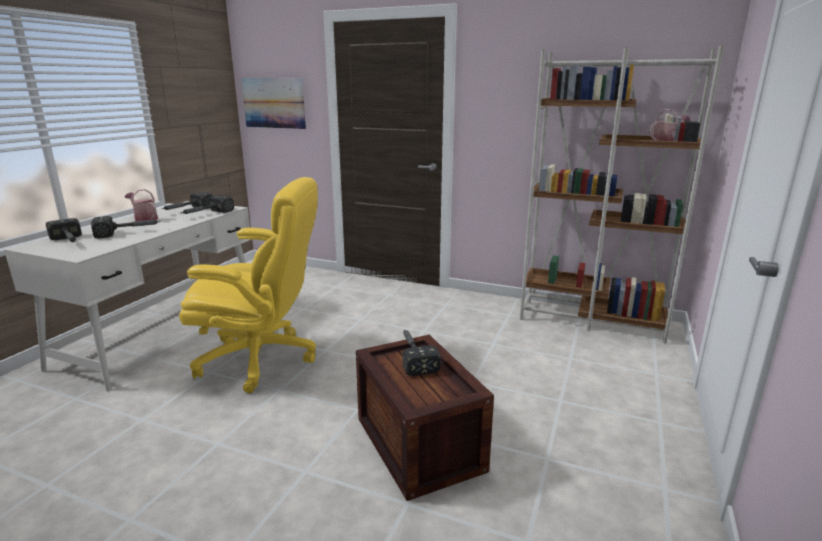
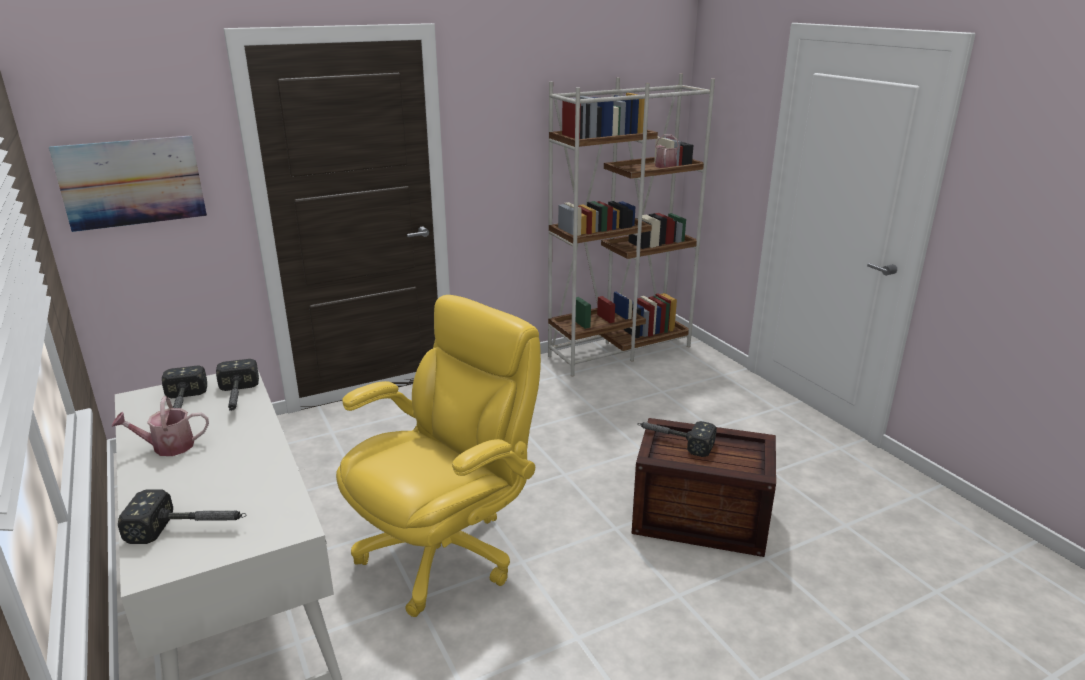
camera: 50 degrees left, 5 degrees up
(129, 232) = (227, 471): hammer -> none

